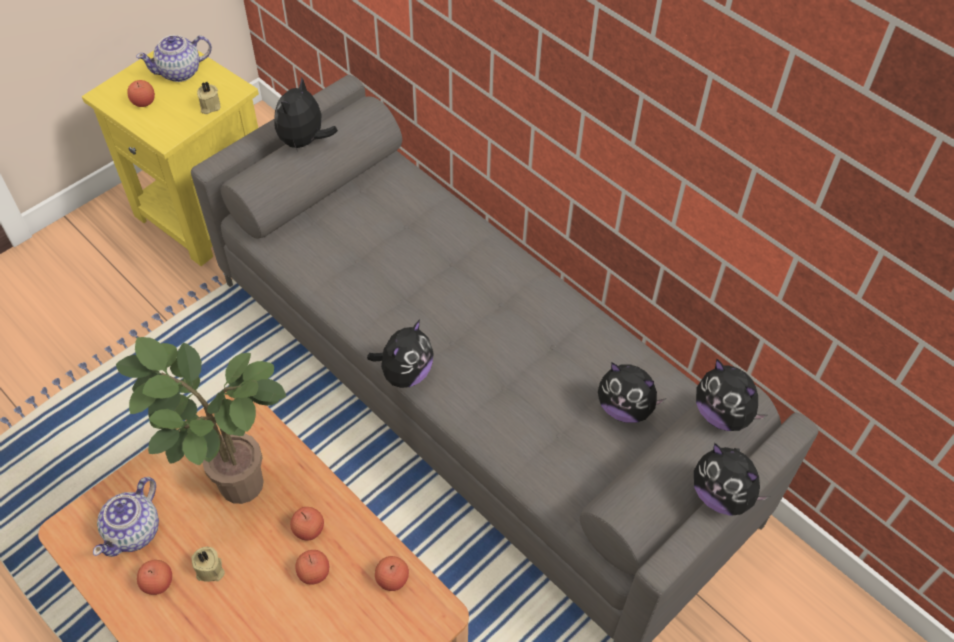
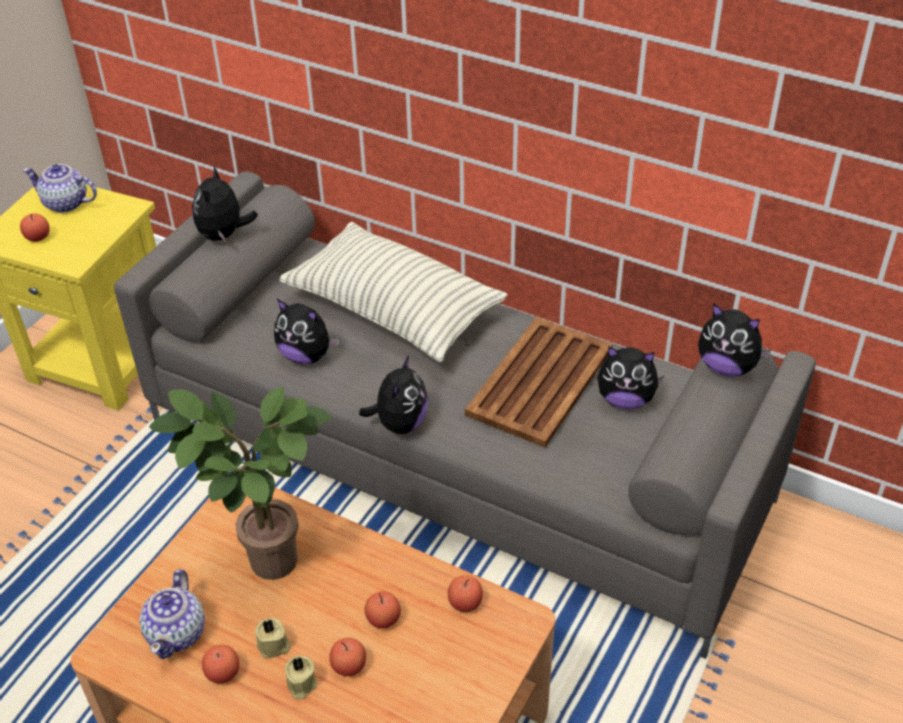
camera: 15 degrees left, 10 degrees down
(180, 72) = (66, 203): teapot -> teapot turned 60 degrees clockwise
(209, 106) = (110, 227): beige candle -> beige candle (300, 685)
(309, 529) = (361, 582): apple -> apple (349, 666)
(444, 252) = (394, 310): none -> pillow
(552, 366) = (541, 381): none -> brown tray
(722, 495) = (755, 432): plush toy -> plush toy (306, 355)

